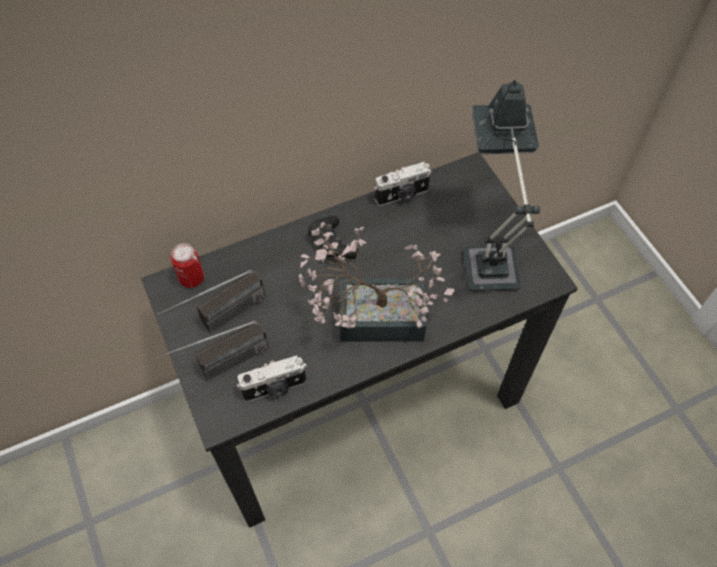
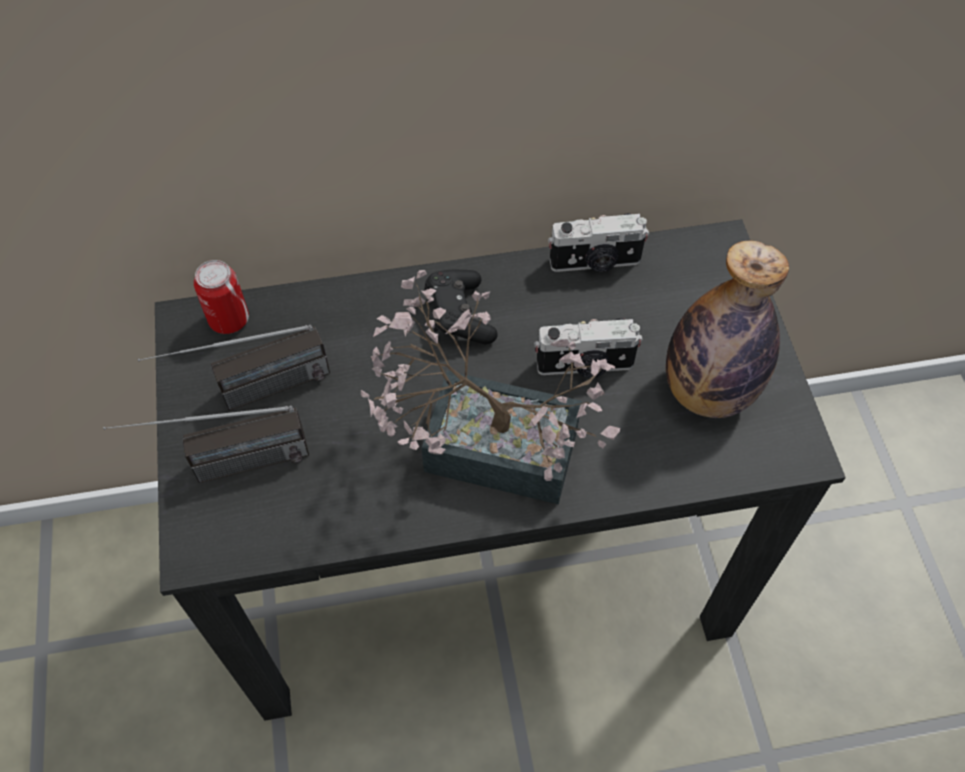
camera: 15 degrees right, 0 degrees up
(275, 388) = (298, 522): camera -> camera (585, 366)
(488, 257) = (708, 391): table lamp -> bottle

